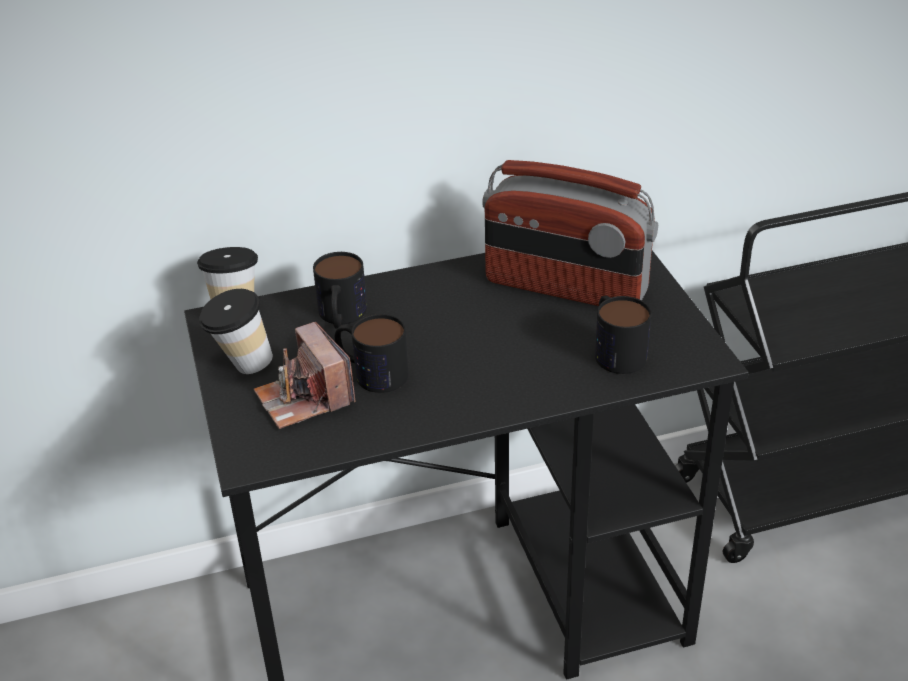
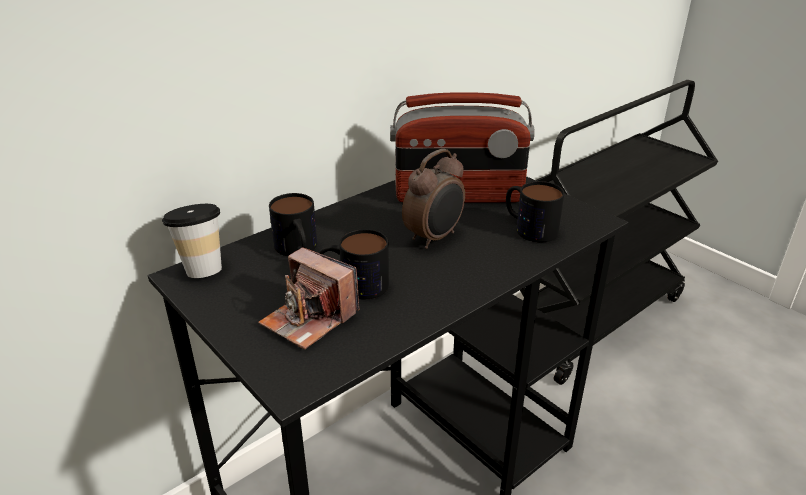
camera: 25 degrees left, 5 degrees down
(241, 366) = (232, 307): cup -> none
(495, 337) = (434, 238): none -> alarm clock

